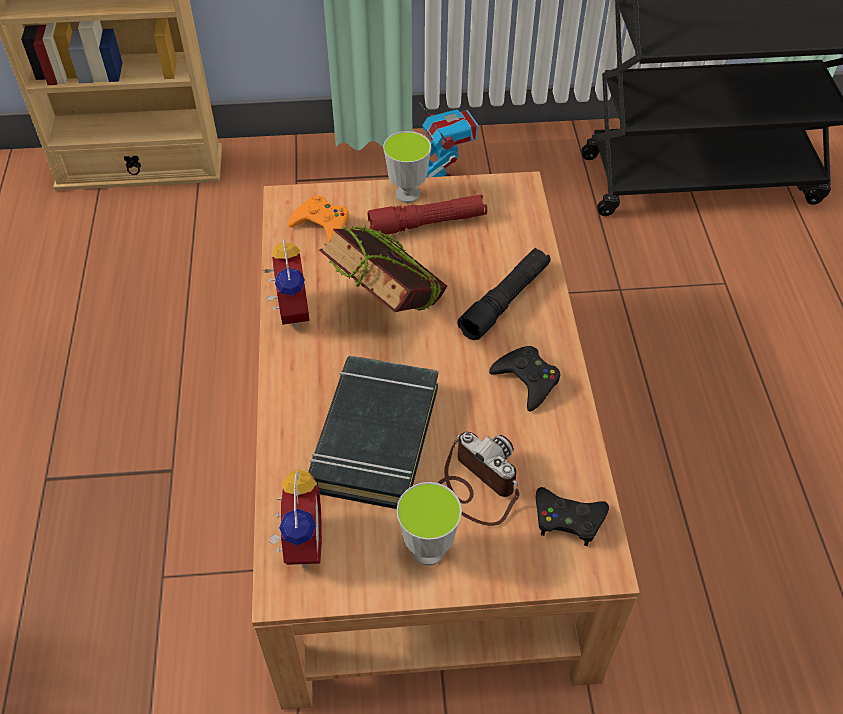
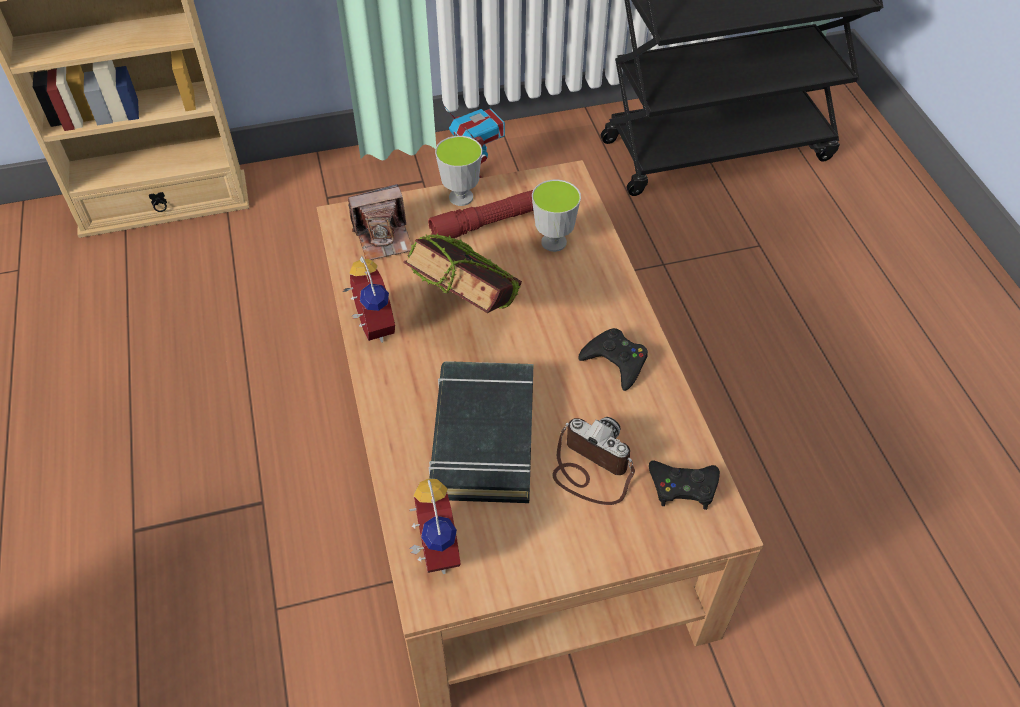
camera: 10 degrees left, 0 degrees up
(322, 225) = (384, 238): orange game controller -> camera
(428, 550) = (558, 537): cup -> cup (554, 242)
(505, 300) = (578, 288): black flashlight -> none

